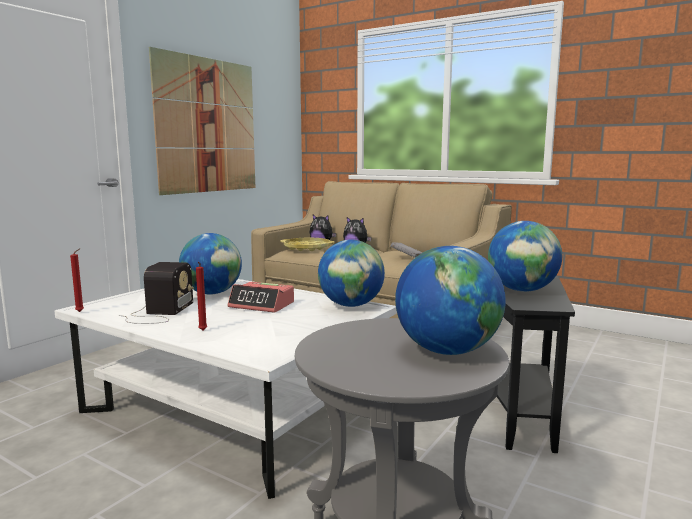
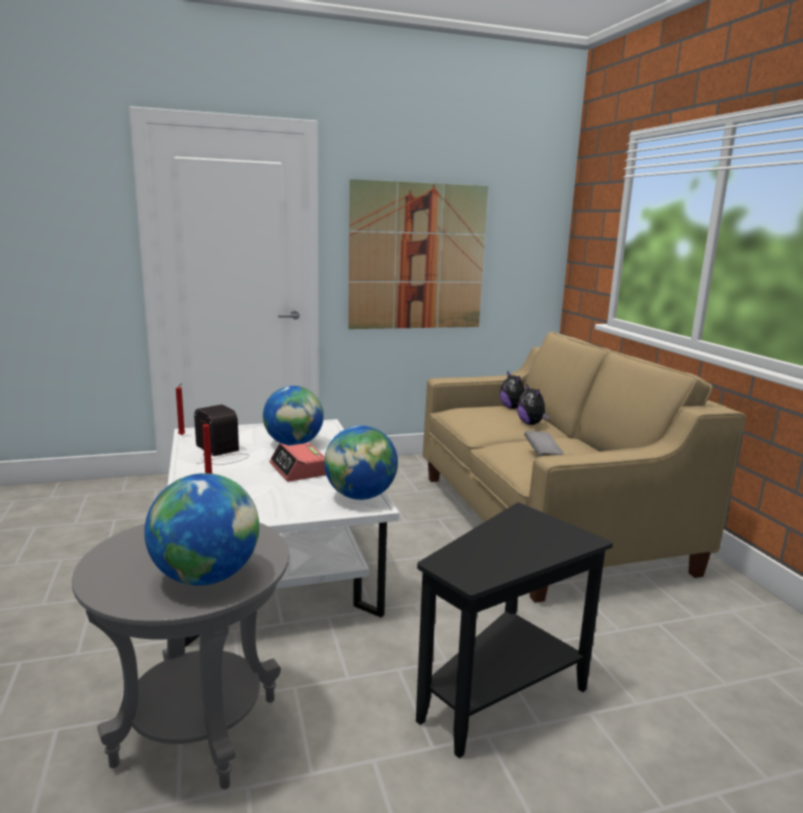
camera: 40 degrees right, 5 degrees up
(159, 313) = (221, 453): radio -> radio turned 90 degrees counterclockwise
(307, 248) = (475, 411): yellow tray -> none
(522, 290) = (500, 544): globe -> none

